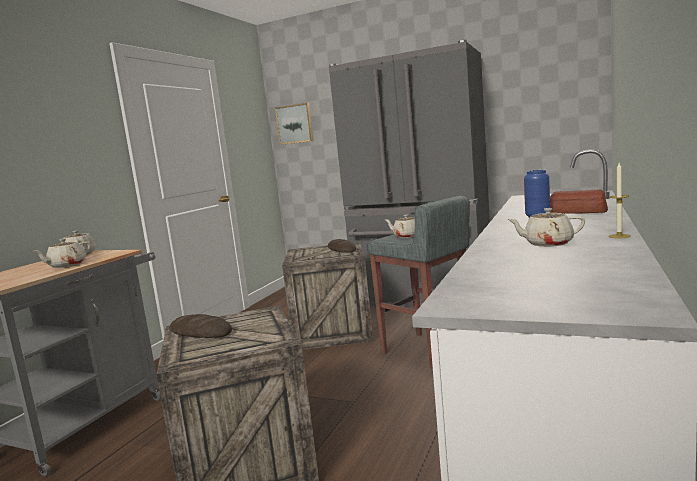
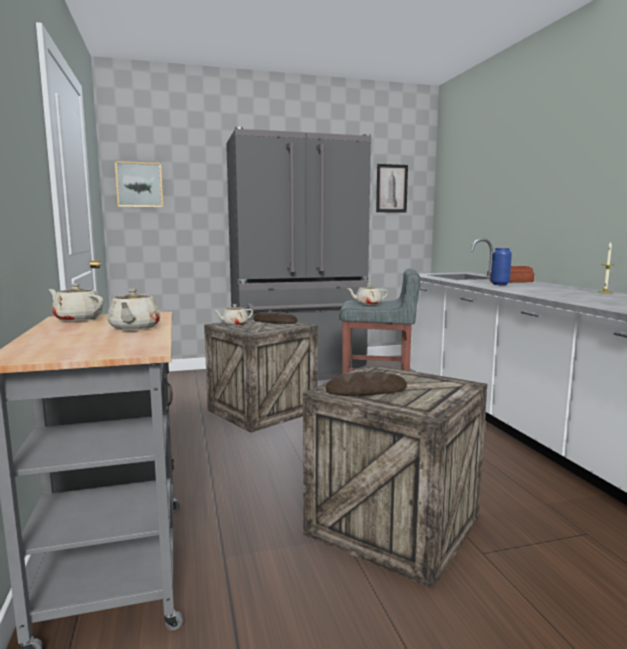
camera: 40 degrees left, 0 degrees up
(545, 88) = (391, 188): none -> picture
(547, 244) = (584, 295): beige teapot -> beige teapot (234, 324)

